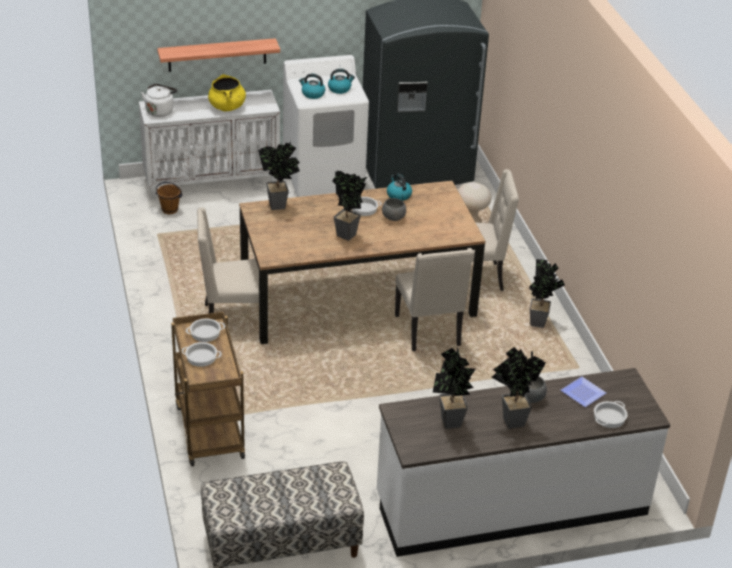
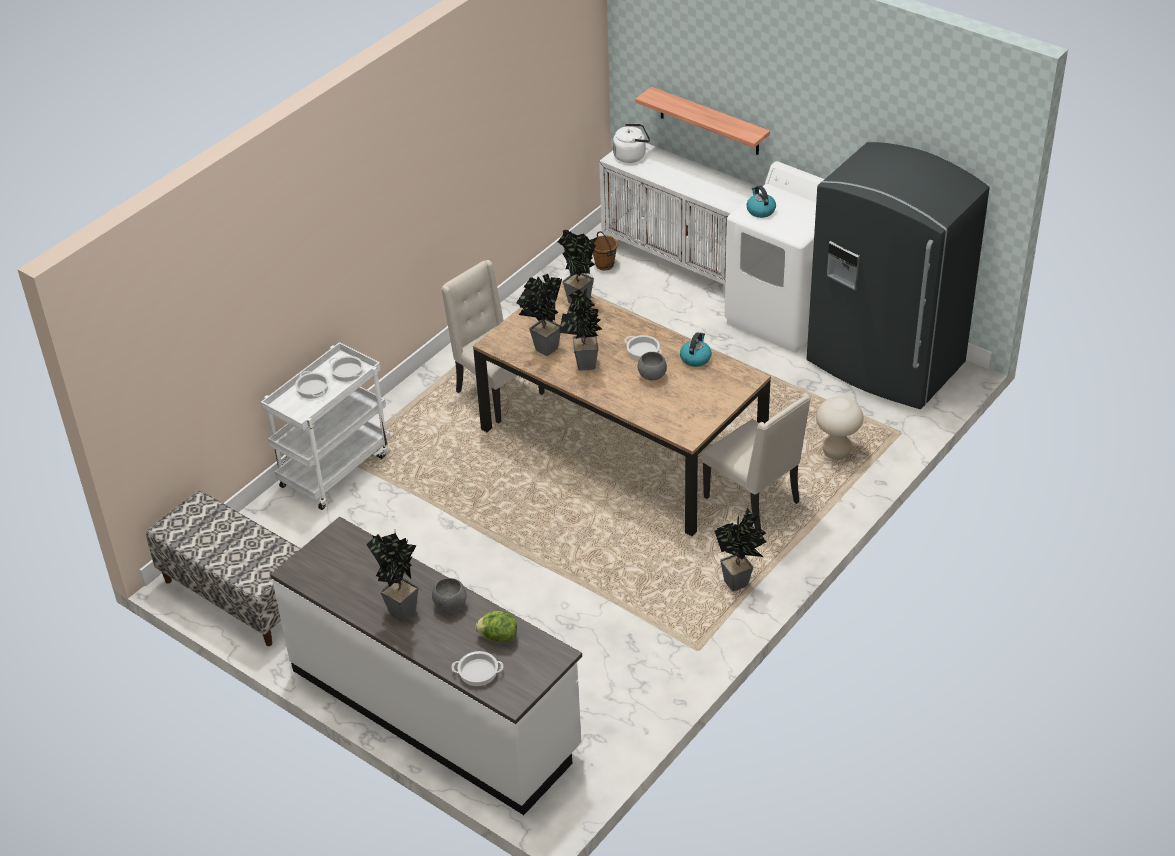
camera: 55 degrees right, 5 degrees up
(208, 430) = (335, 469): brown cart -> white cart
(227, 107) = (692, 183): yellow cooking pot -> none
(340, 89) = (795, 219): kettle -> none
(429, 331) = (628, 519): beige chair -> none
(450, 424) = (355, 573): potted plant -> potted plant (542, 349)
(584, 393) = (498, 637): plate -> lettuce

